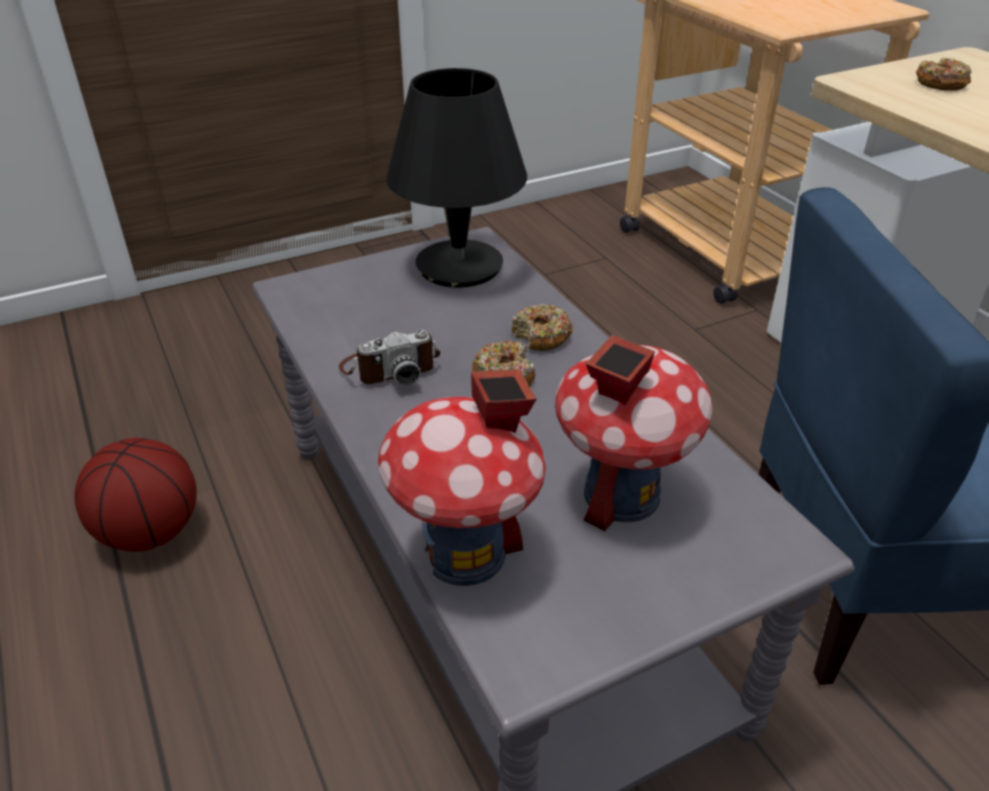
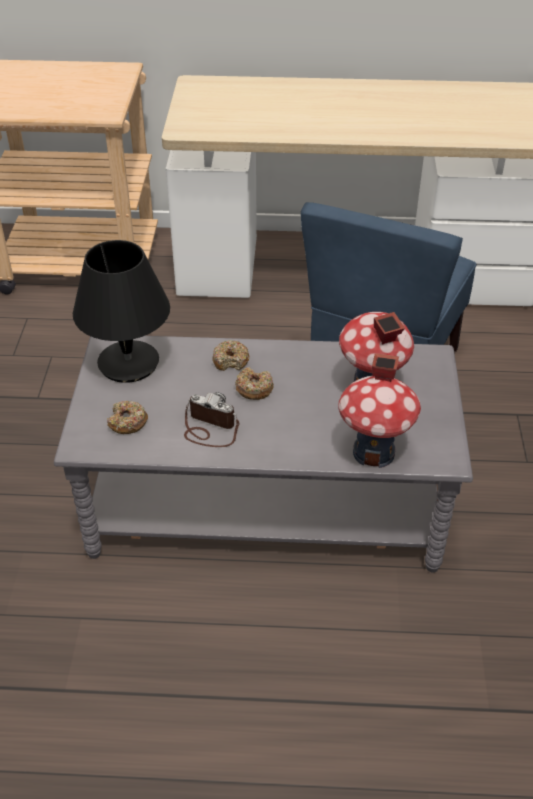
camera: 60 degrees left, 5 degrees up
(151, 532) = (97, 665): basketball -> none
(390, 367) = (209, 428): camera -> camera turned 75 degrees counterclockwise
(941, 83) = (215, 110): donut -> donut (127, 422)

